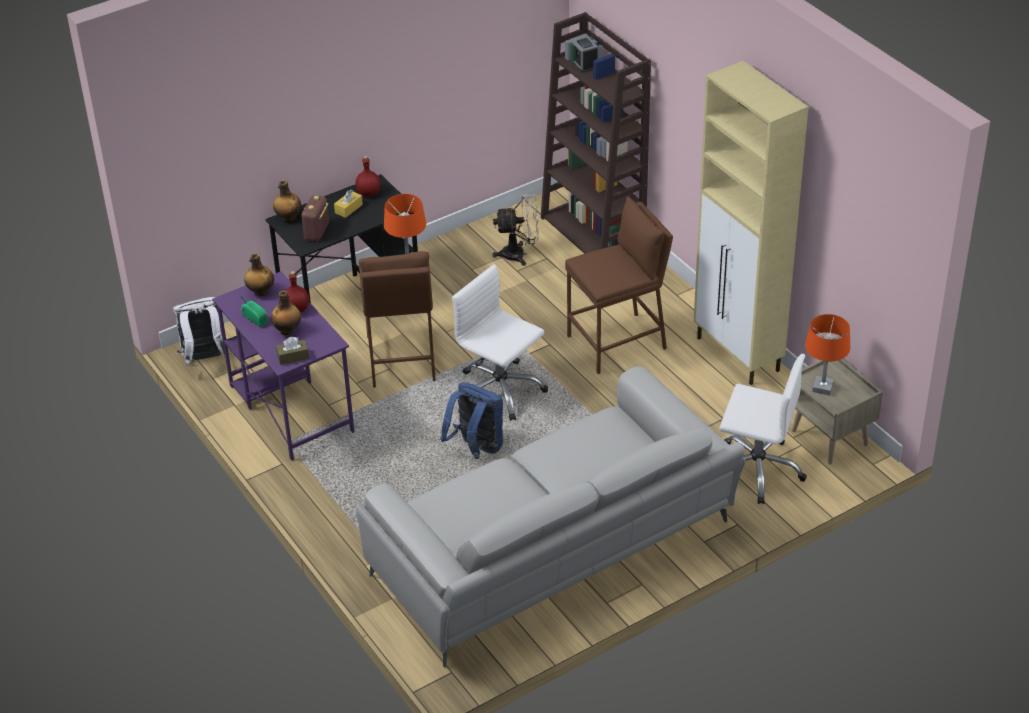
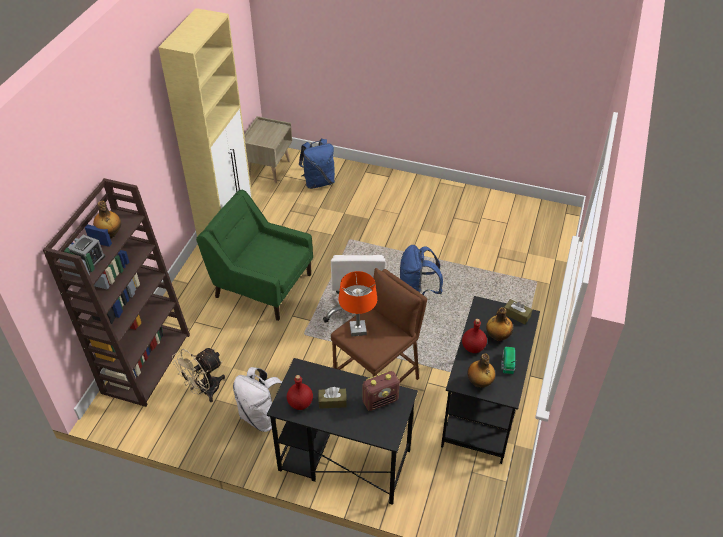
camera: 130 degrees left, 5 degrees up
(205, 359) = (495, 504): white backpack -> white backpack (262, 416)
(288, 217) = (381, 435): bottle -> bottle (110, 234)
(290, 408) = (483, 409): purple desk -> black desk
(348, 209) = (332, 402): yellow tissue box -> brown tissue box
(519, 254) = (204, 390): beige fan -> beige fan turned 90 degrees counterclockwise
(553, 553) = (456, 220): grey sofa -> none
(617, 343) = (262, 285): brown stool -> green armchair
(757, 469) = (318, 182): white office chair -> blue backpack
(823, 387) = (271, 137): orange table lamp -> none

